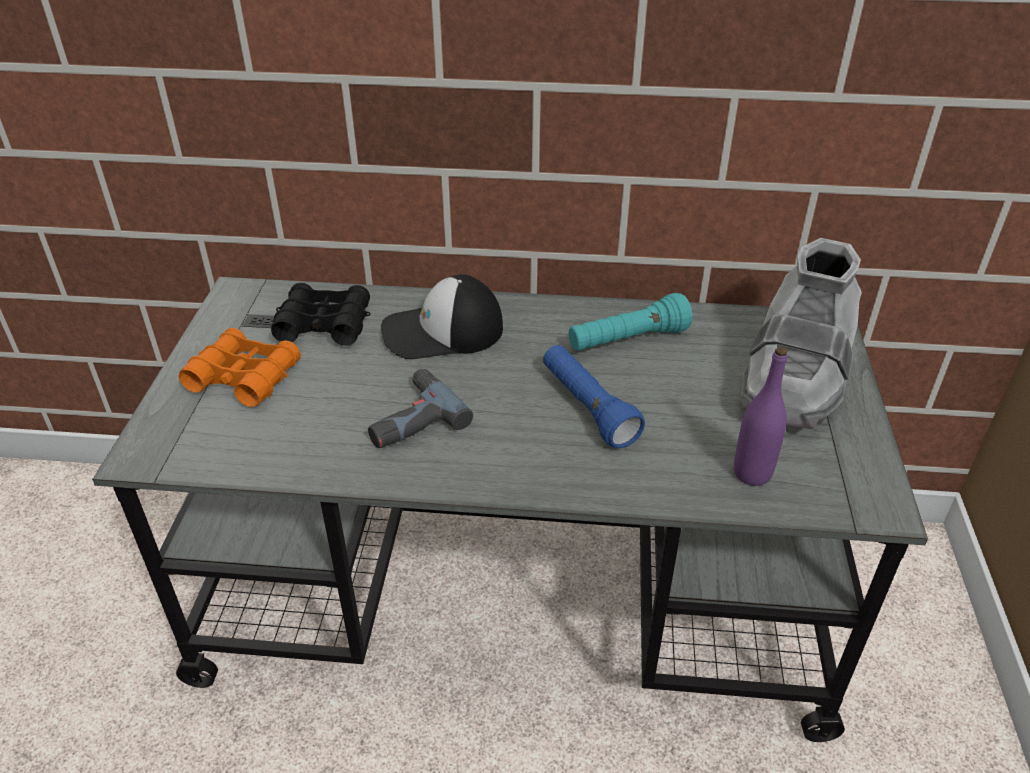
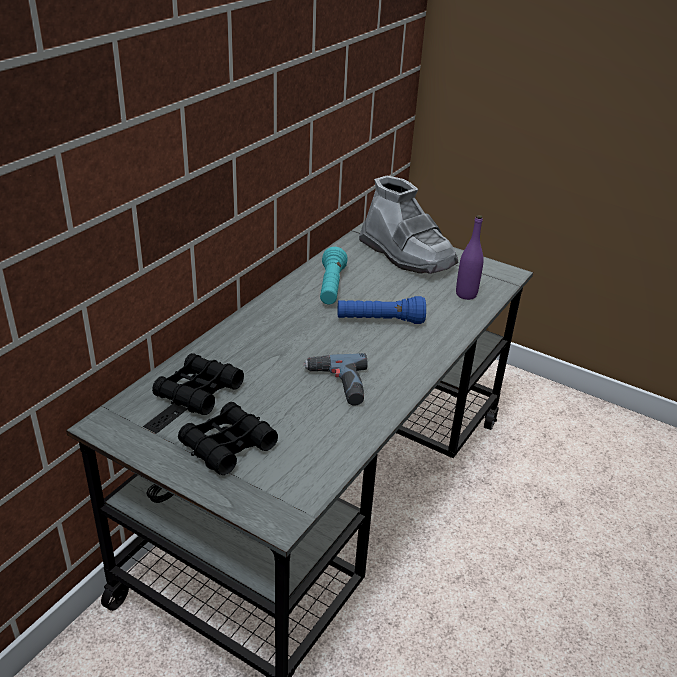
camera: 65 degrees left, 5 degrees down
(244, 377) = (227, 446): orange binoculars -> black binoculars
(442, 332) = (258, 346): cap -> none

